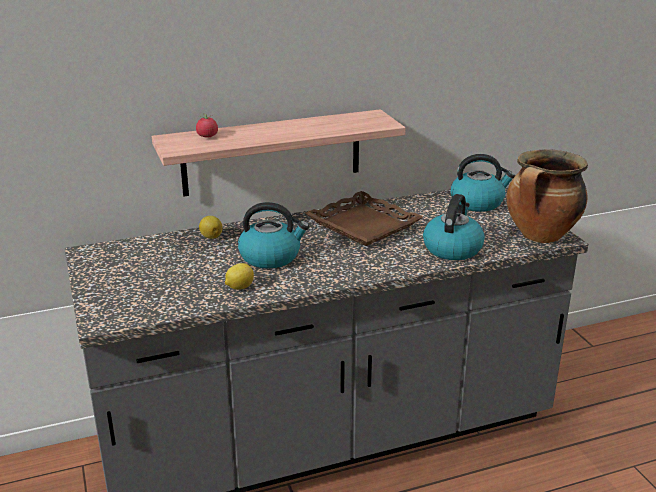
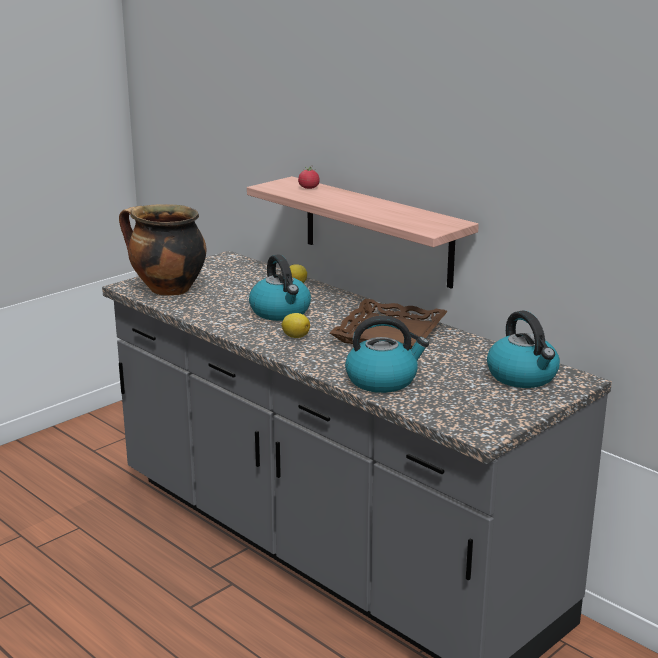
camera: 65 degrees right, 5 degrees down
(239, 287) = (215, 313): lemon -> lemon (295, 336)
(541, 236) = (470, 421): cooking pot -> cooking pot (167, 290)

